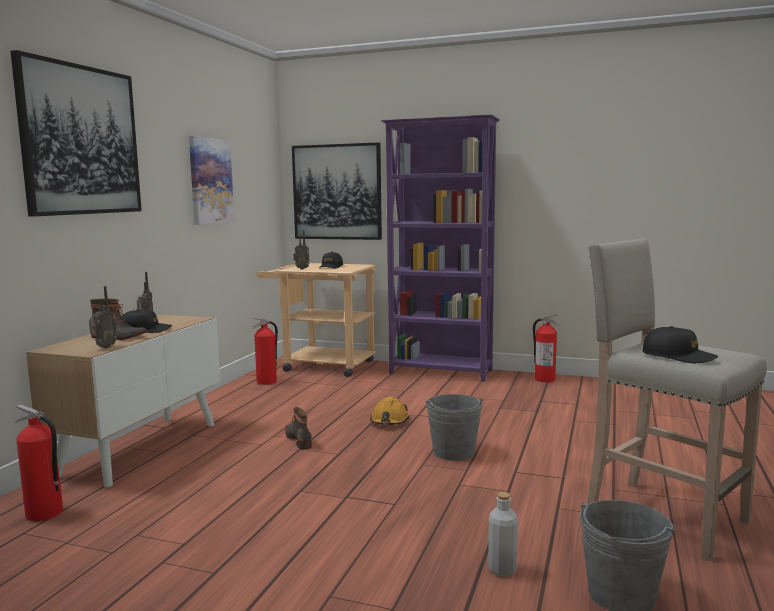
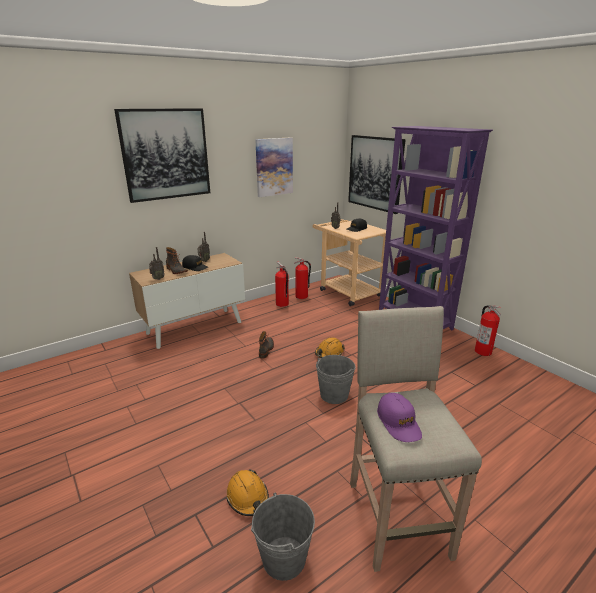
camera: 35 degrees right, 15 degrees up
(44, 514) = (121, 355): fire extinguisher -> fire extinguisher (282, 304)
(502, 569) = (248, 497): grey bottle -> orange hard hat
(678, 356) = (399, 422): black cap -> purple cap

